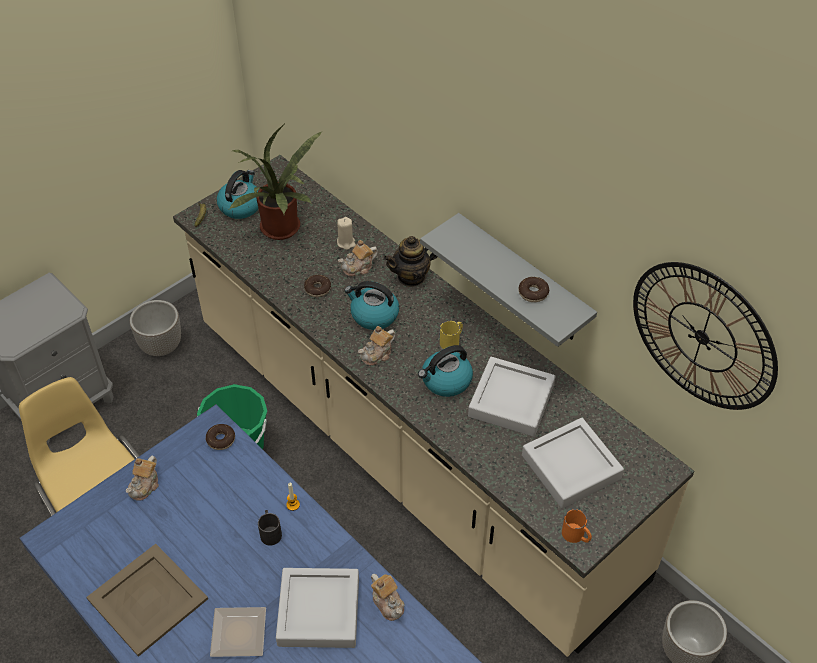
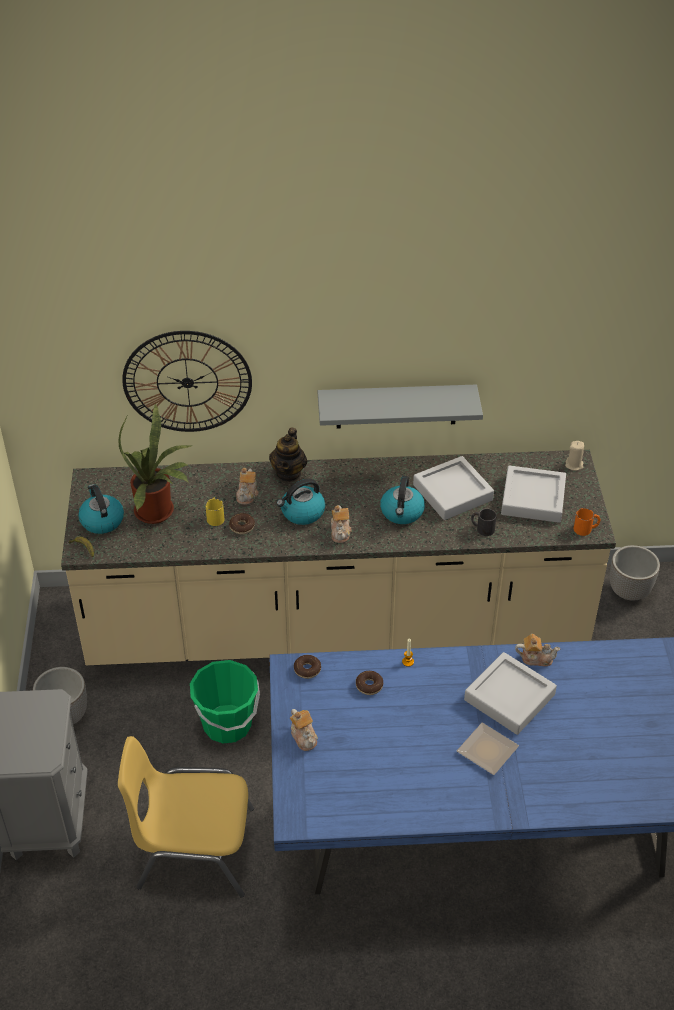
camera: 50 degrees left, 5 degrees down
(147, 598) = (408, 787): beige tray -> none
(270, 531) = (418, 687): black mug -> black mug (482, 528)
(346, 243) = (214, 486): beige candle -> beige candle (574, 465)
(452, 340) = (370, 488): yellow mug -> yellow mug (215, 517)
(533, 293) = (430, 400): donut -> donut (369, 685)
(702, 336) = (575, 342): wall clock -> wall clock (187, 382)

